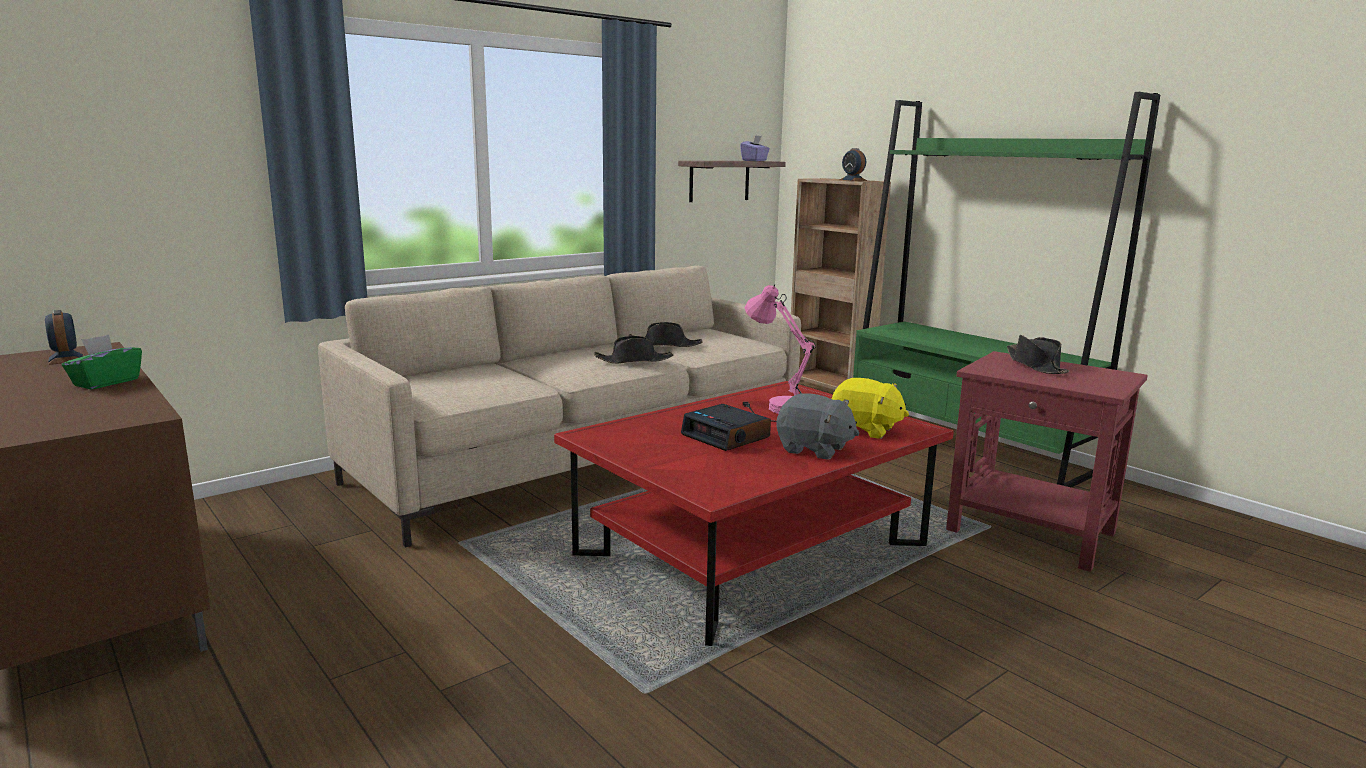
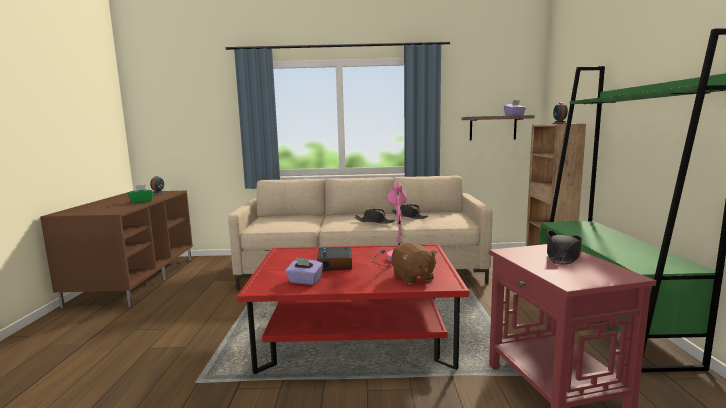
camera: 40 degrees right, 5 degrees down
(749, 468) = (304, 281): none -> purple tissue box
(814, 449) = (357, 281): grey plush toy -> none
(865, 430) = (412, 278): yellow plush toy -> brown plush toy

